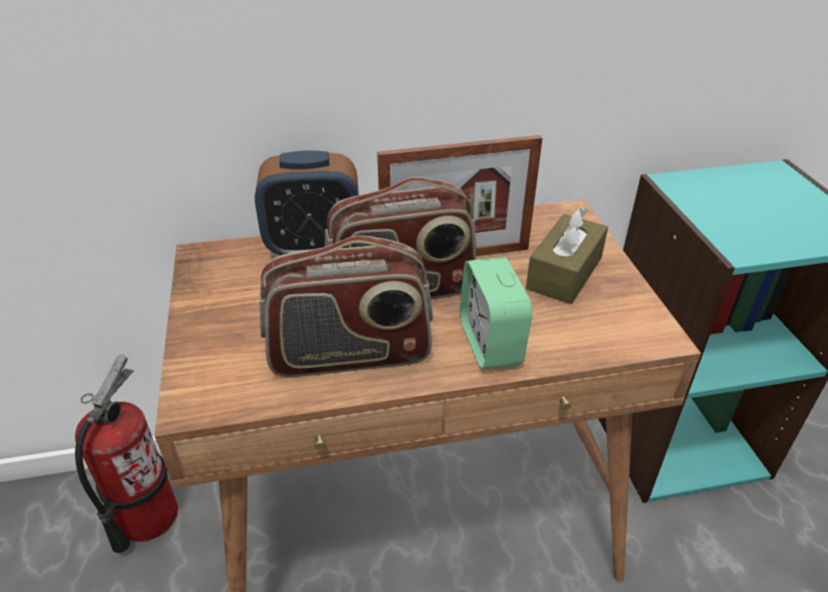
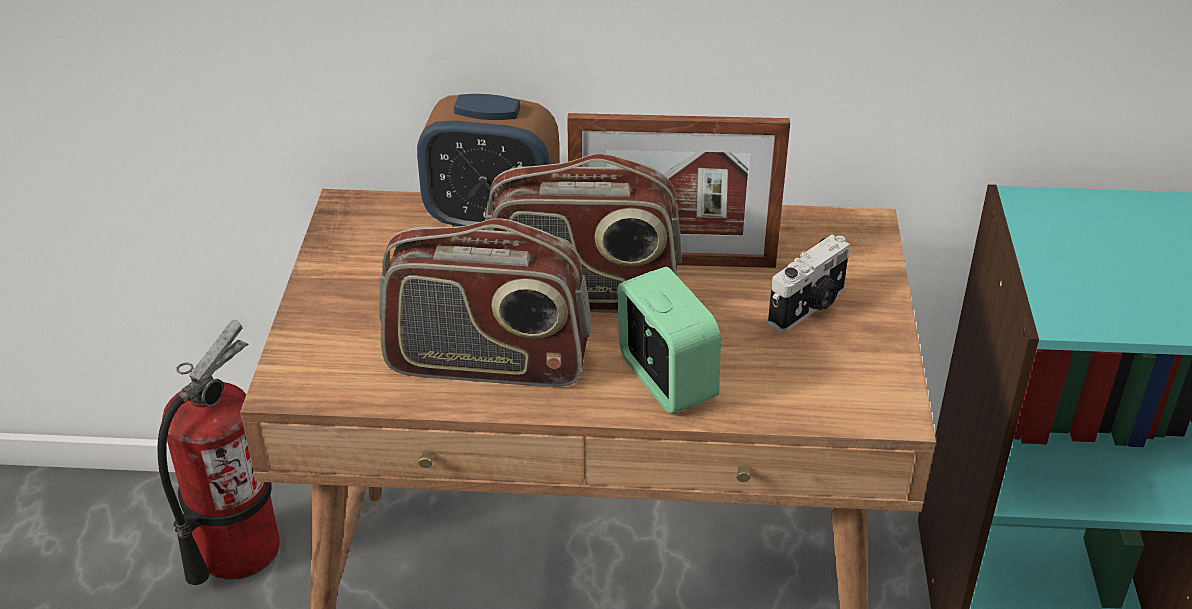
camera: 15 degrees right, 0 degrees up
(490, 343) = (666, 379): alarm clock -> alarm clock turned 150 degrees clockwise
(564, 273) = (809, 307): brown tissue box -> camera

